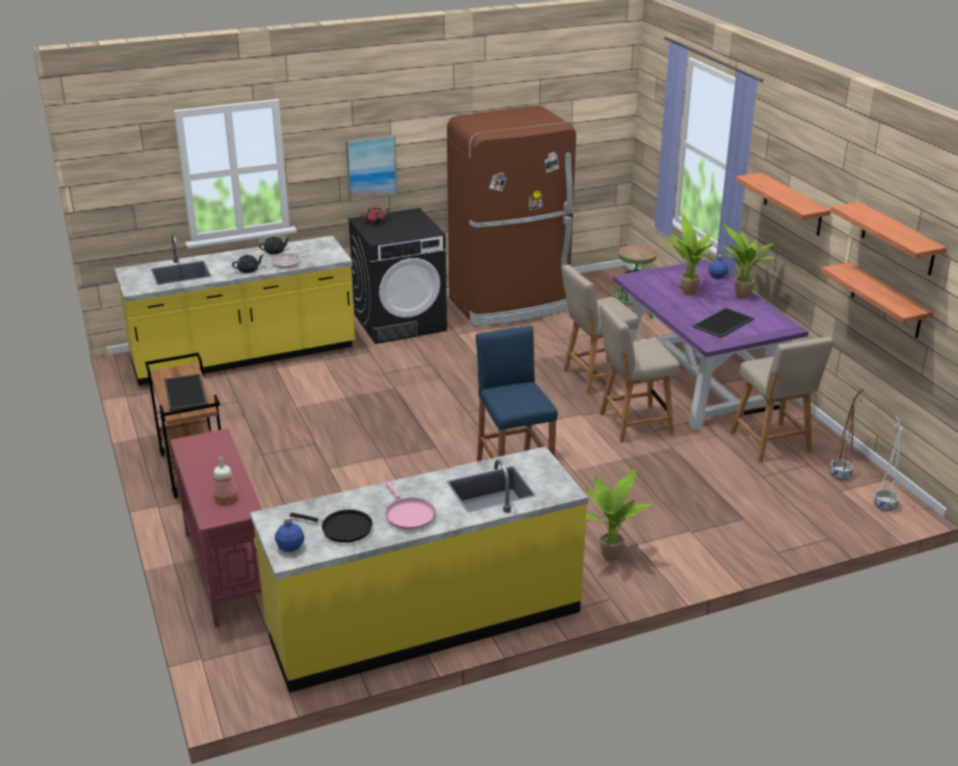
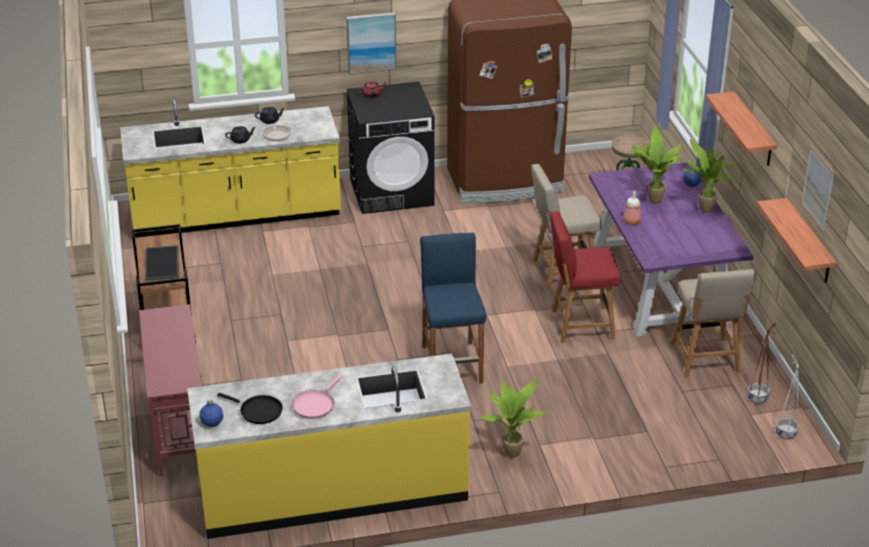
camera: 10 degrees right, 5 degrees up
(226, 498) = (174, 370): bottle -> bottle (632, 221)
(408, 515) = (315, 405): pink frying pan -> pink frying pan turned 45 degrees clockwise
(632, 424) = (579, 325): beige chair -> red chair
(723, 323) = (674, 239): tray -> none
(898, 239) = (818, 188): shelf -> picture

